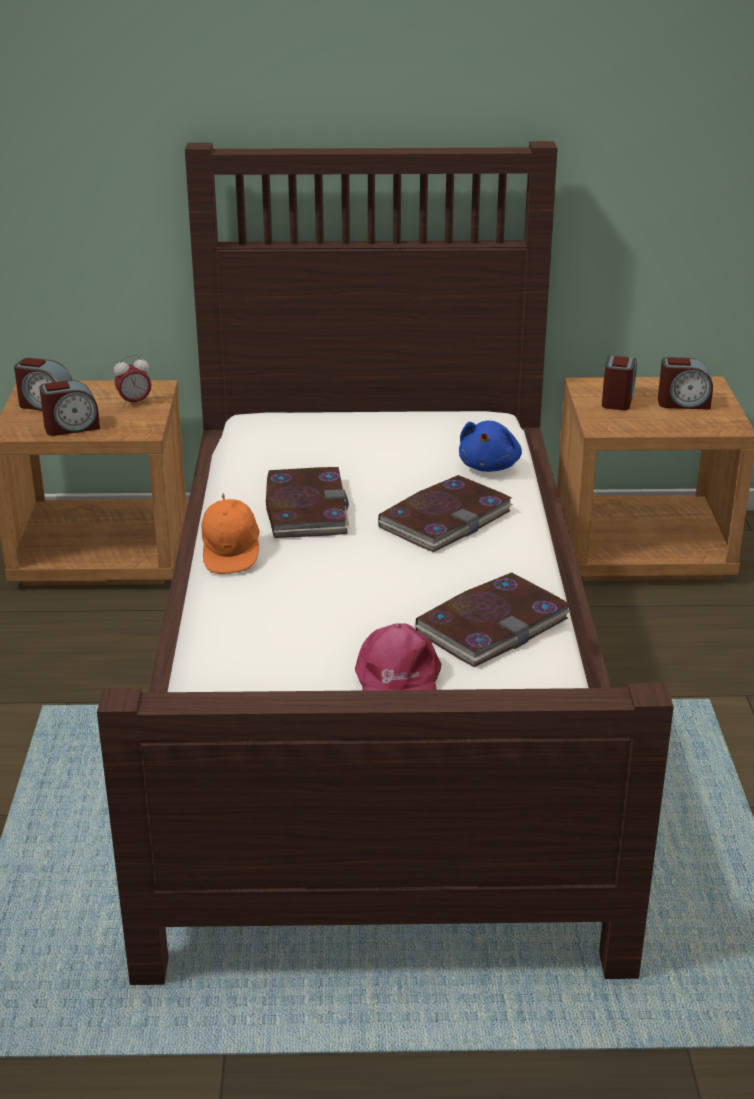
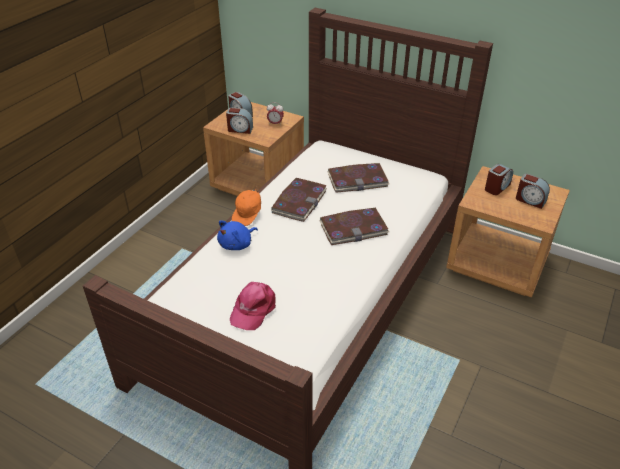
camera: 30 degrees right, 10 degrees up
(490, 466) = (401, 205): blue plush toy -> blue plush toy (237, 244)
(492, 625) = (321, 295): book -> book (357, 180)

